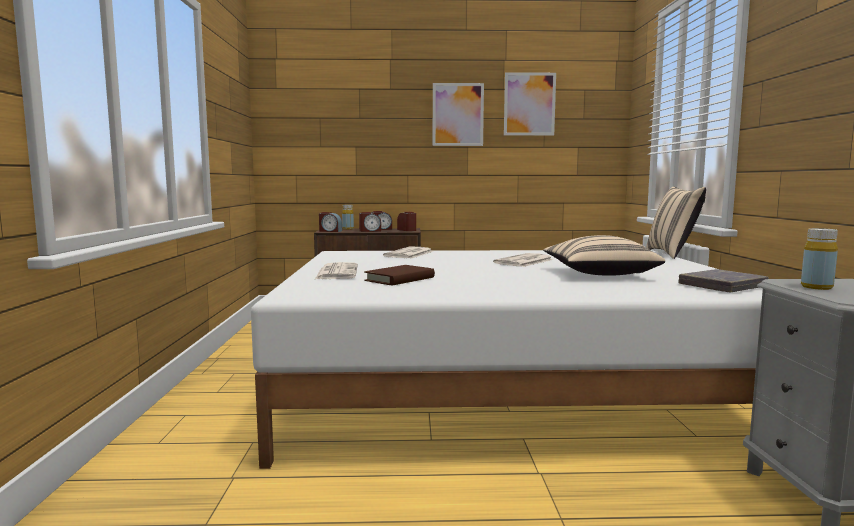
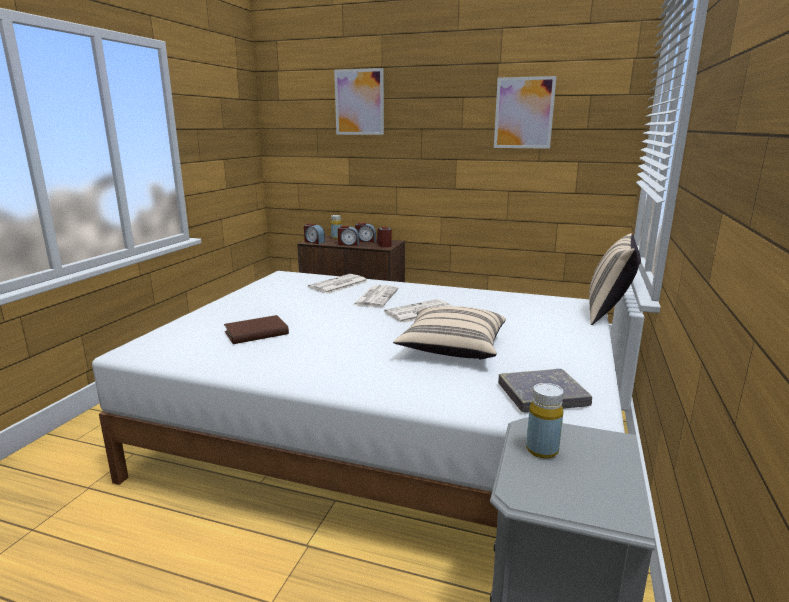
camera: 20 degrees right, 10 degrees up
(336, 272) = (226, 313): newspaper -> newspaper (375, 297)
(458, 114) = (446, 125): picture -> picture (359, 102)

